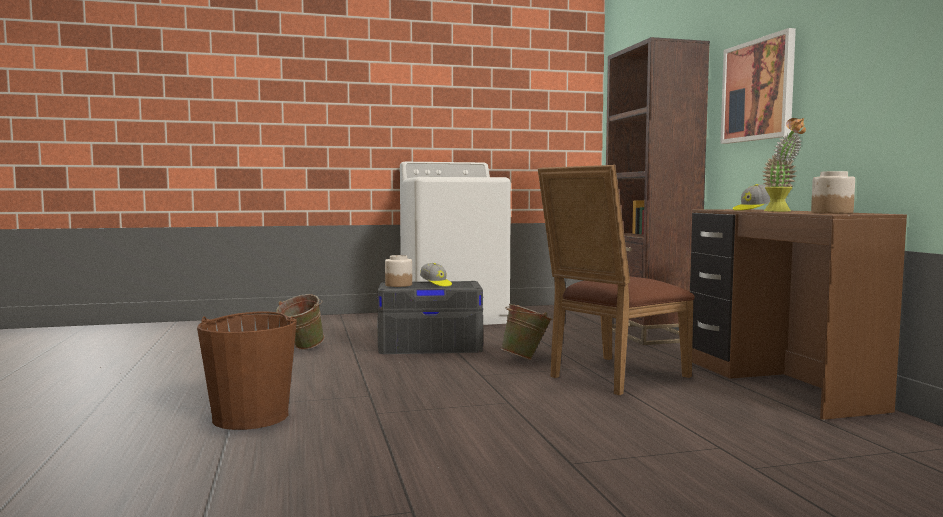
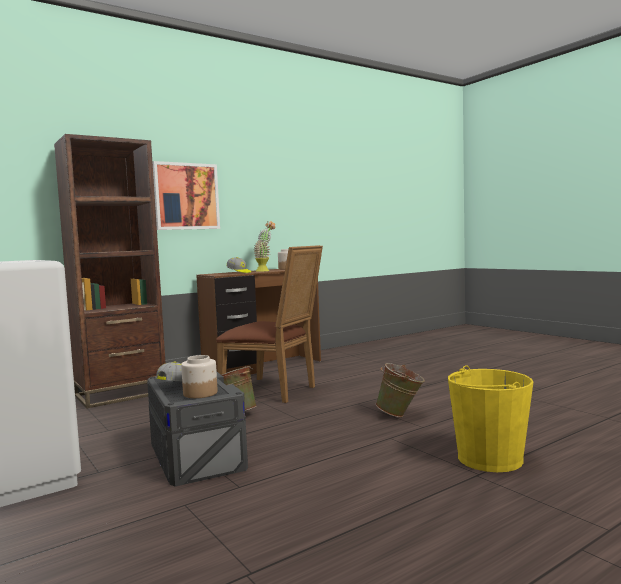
camera: 110 degrees left, 0 degrees up
(251, 416) = (489, 458): brown bucket -> yellow bucket
(301, 349) = (245, 523): green bucket -> green bucket (401, 415)

